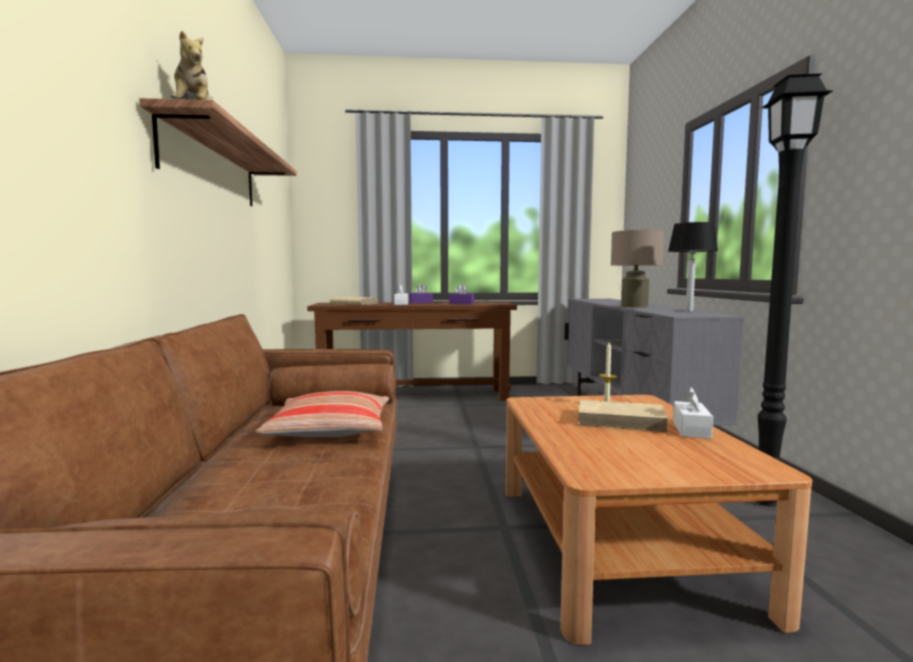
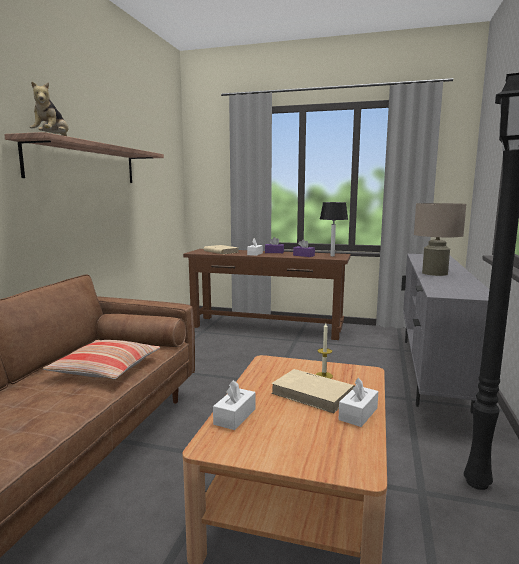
camera: 20 degrees right, 5 degrees up
(574, 448) = (235, 416): none -> white tissue box
(689, 310) = (470, 285): table lamp -> table lamp (332, 256)

